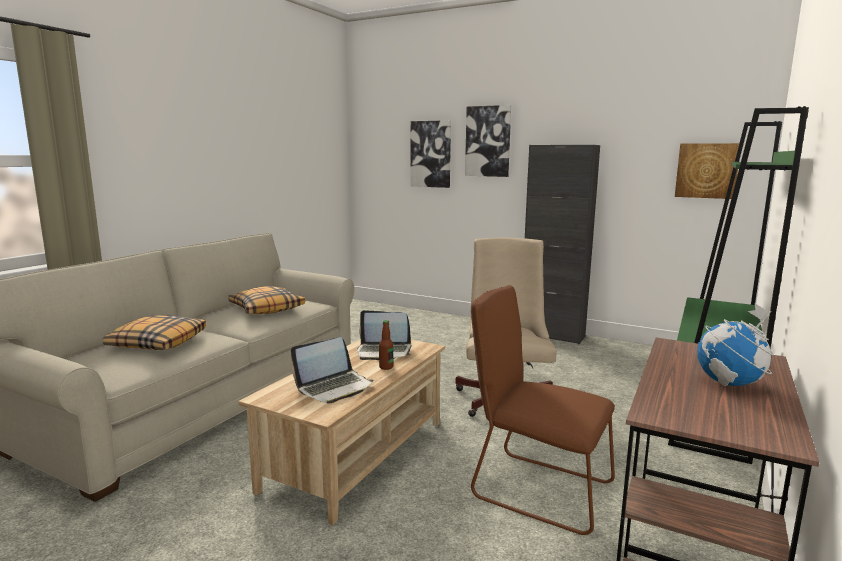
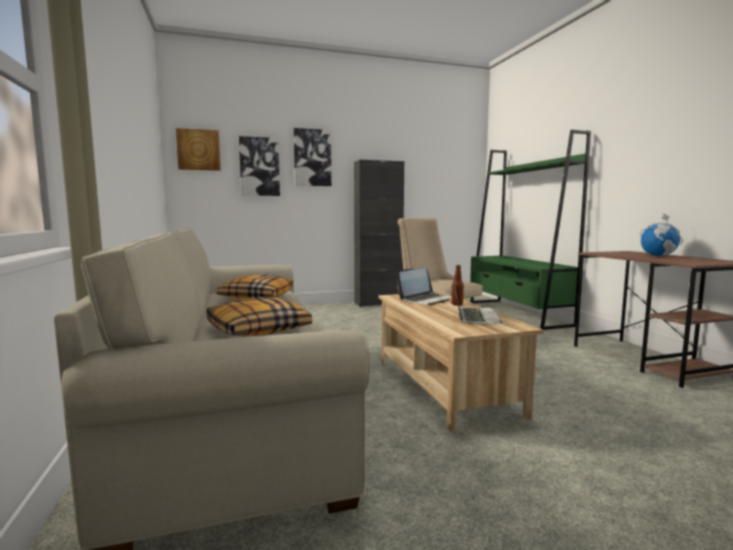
camera: 45 degrees left, 5 degrees down
(535, 488) = (551, 362): brown chair -> none
(707, 170) = (455, 181): picture -> picture (198, 150)

